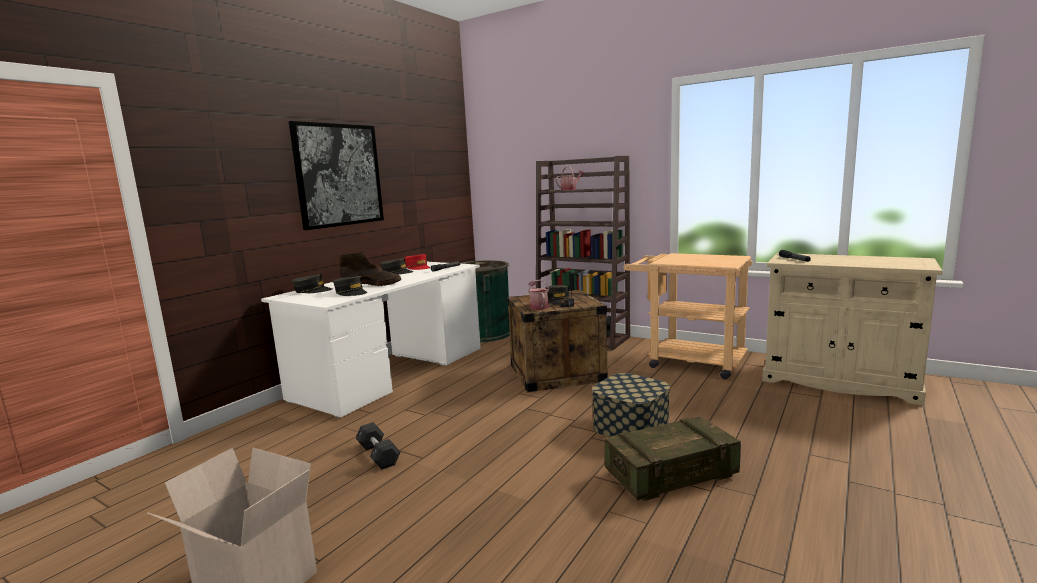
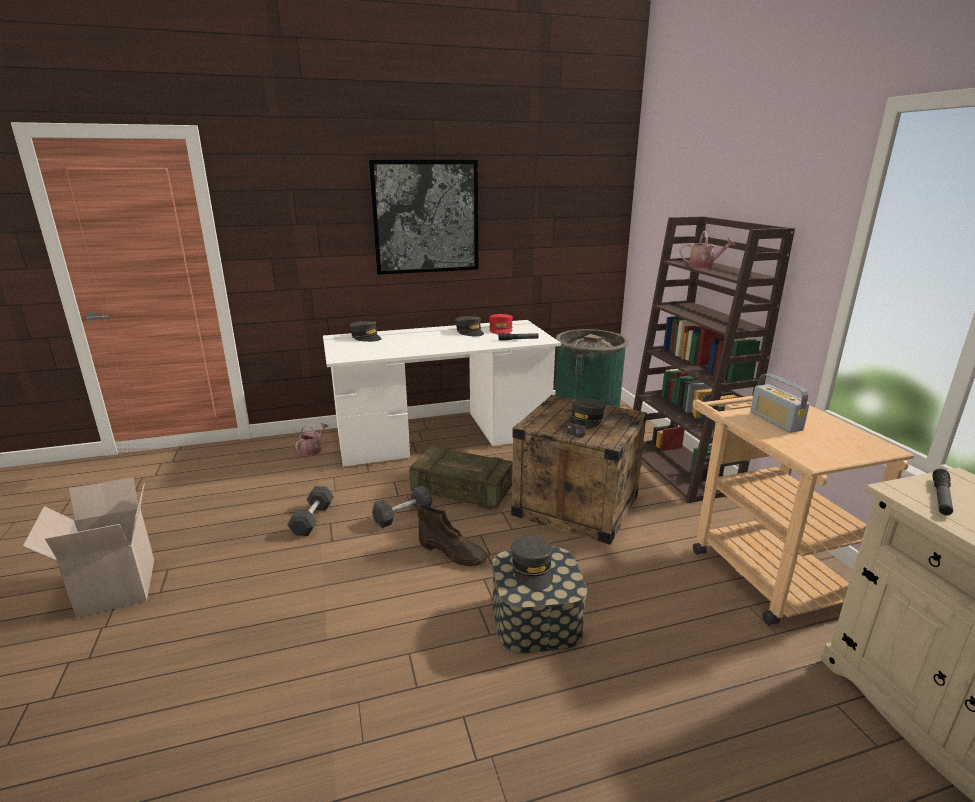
camera: 40 degrees right, 10 degrees up
(351, 293) = (379, 350): grey cap -> grey cap (532, 569)
(373, 285) = (415, 345): brown boot -> brown boot (453, 553)
(451, 422) = (403, 515): none -> grey dumbbell
(538, 306) = (547, 422): watering can -> watering can (313, 449)
(671, 475) = (472, 708): crate -> crate (462, 491)
(682, 259) = (775, 421): none -> radio

